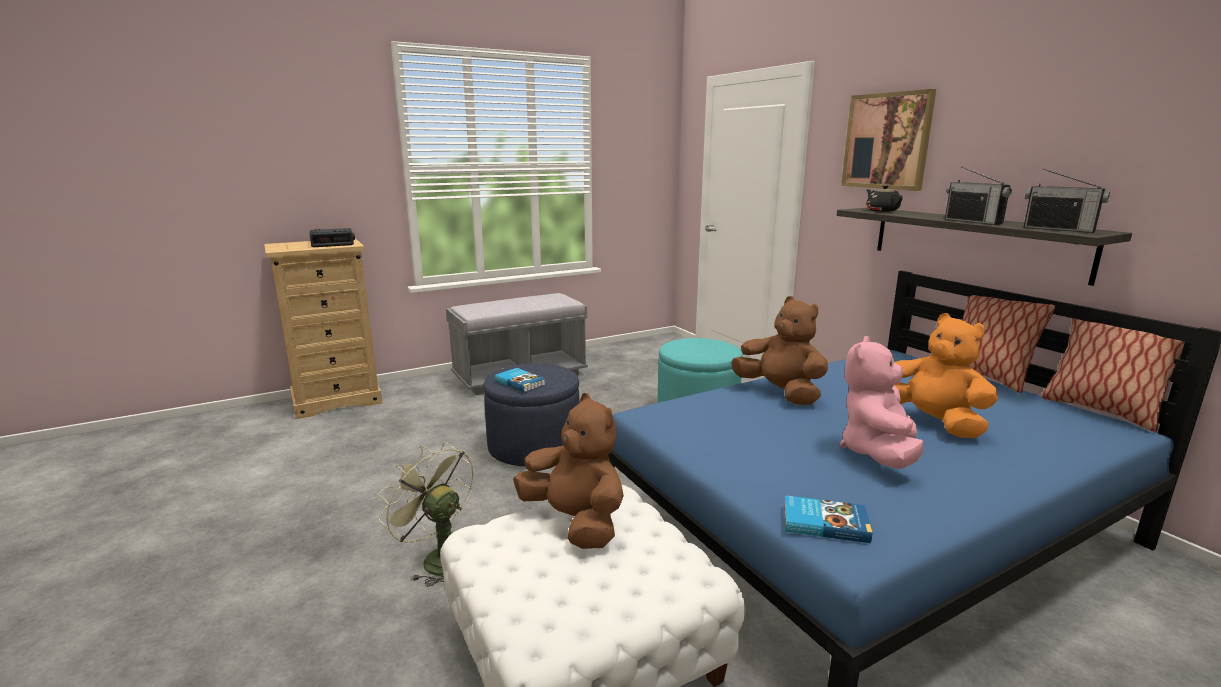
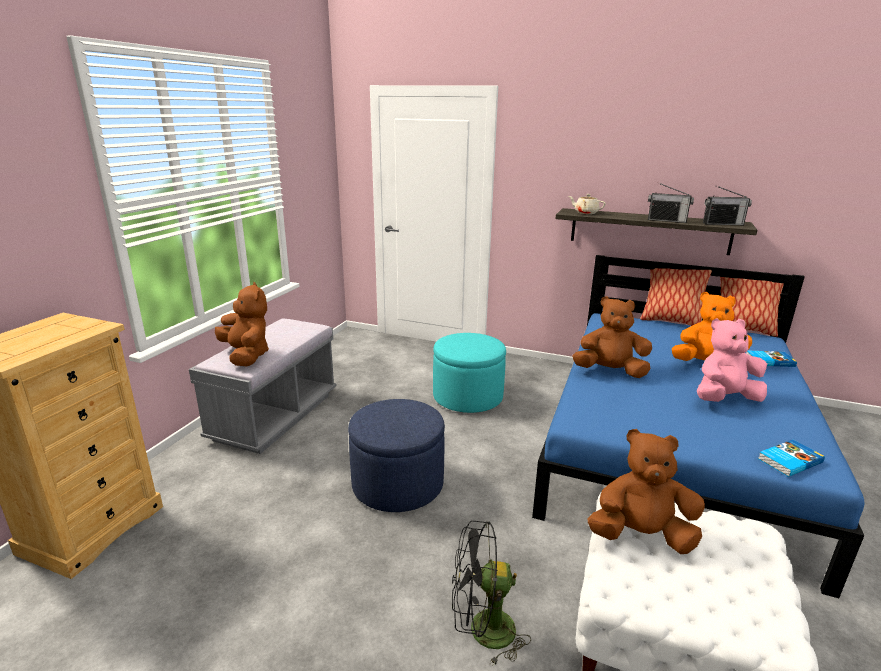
camera: 40 degrees left, 5 degrees up
(333, 243) = (62, 329): alarm clock -> none
(438, 558) = (482, 631): green fan -> black fan
(487, 307) = (246, 355): none -> brown plush toy
(520, 382) = (401, 429): book -> book (769, 360)
(878, 453) = (724, 398): pink plush toy -> pink plush toy turned 90 degrees clockwise
(881, 211) = (585, 213): black teapot -> beige teapot
(887, 141) = (574, 157): picture -> none

